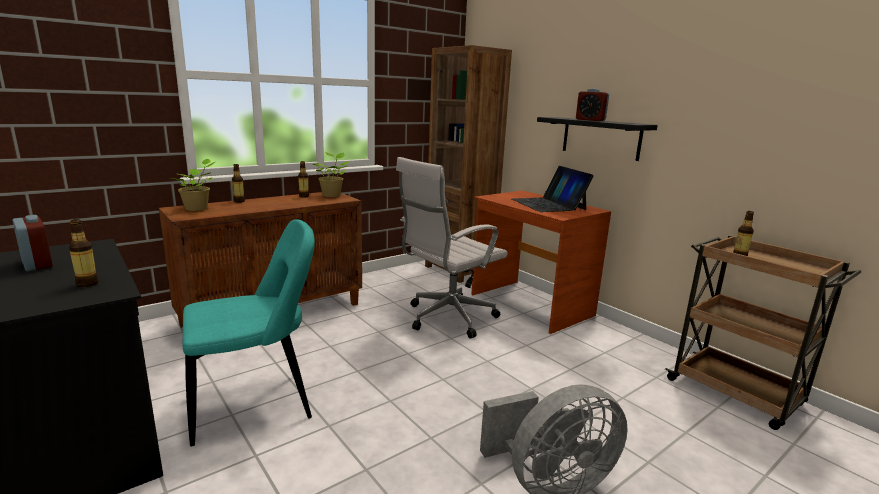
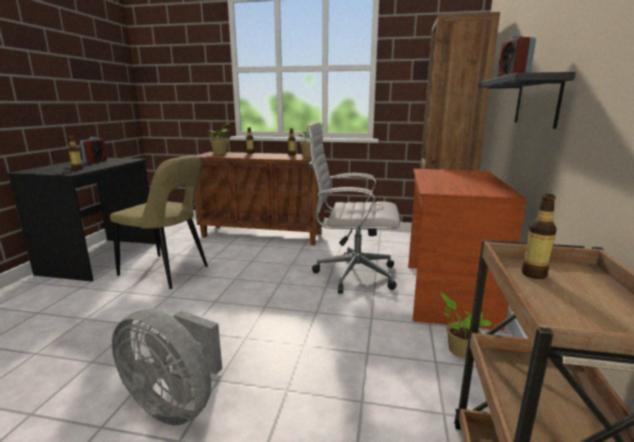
camera: 50 degrees right, 0 degrees up
(256, 405) = (167, 272): turquoise chair -> beige chair
(548, 204) = (464, 182): laptop -> none
(600, 339) = (458, 350): none -> potted plant

